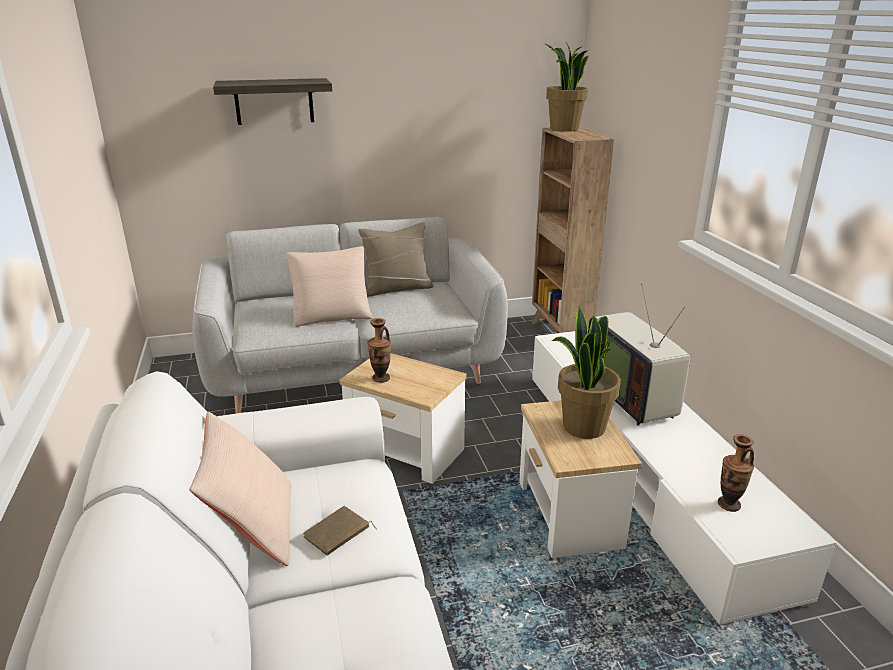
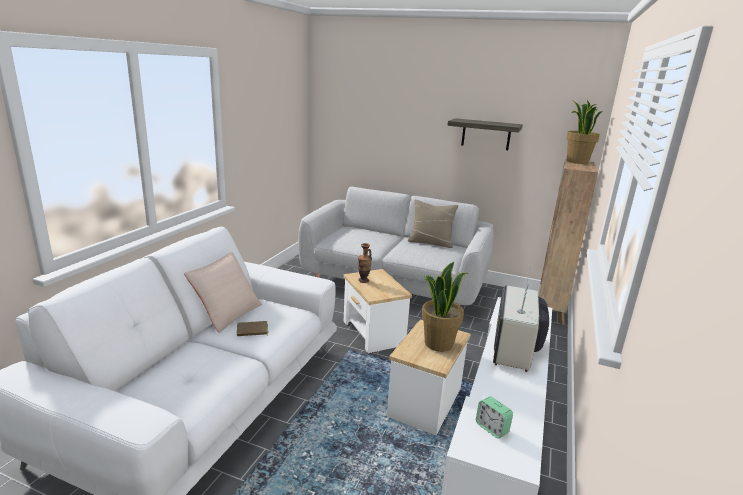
camera: 35 degrees right, 5 degrees down
(274, 101) = (392, 118): shelf -> shelf (486, 134)
(332, 314) = (378, 244): beige pillow -> none
(728, 504) = (492, 428): vase -> alarm clock

